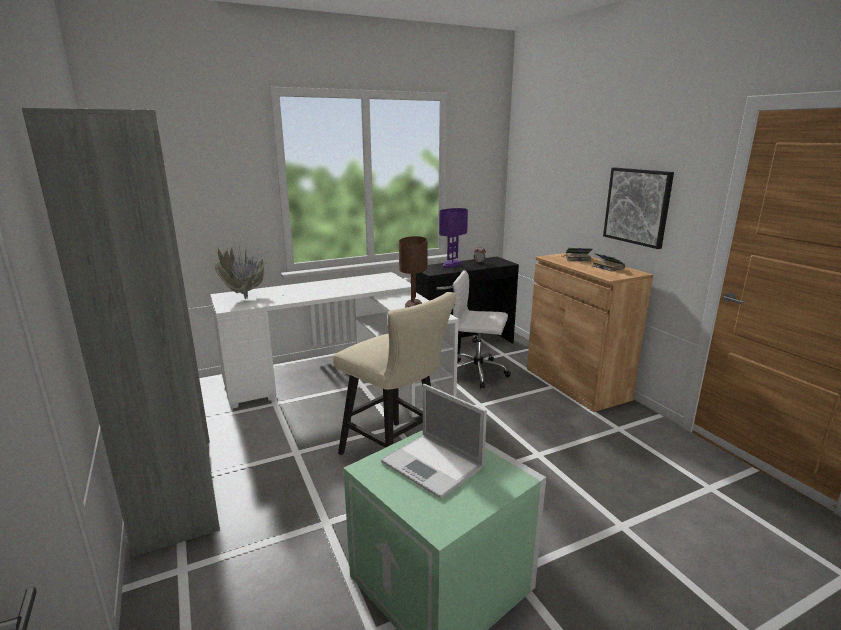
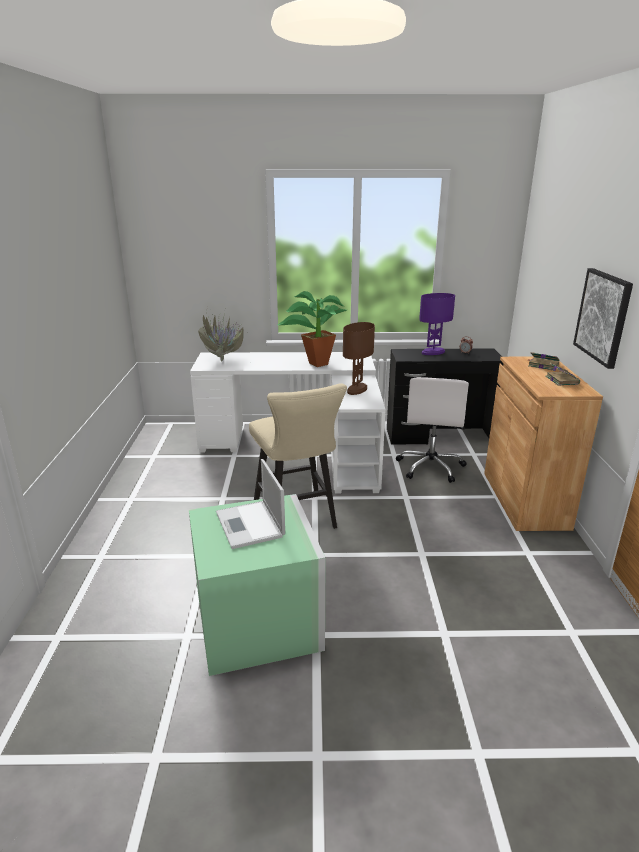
camera: 25 degrees right, 5 degrees up
(176, 486) = (129, 501): grey bookcase -> none
(350, 289) = (314, 364): none -> potted plant
(478, 373) = (430, 467): white office chair -> white office chair turned 120 degrees counterclockwise

